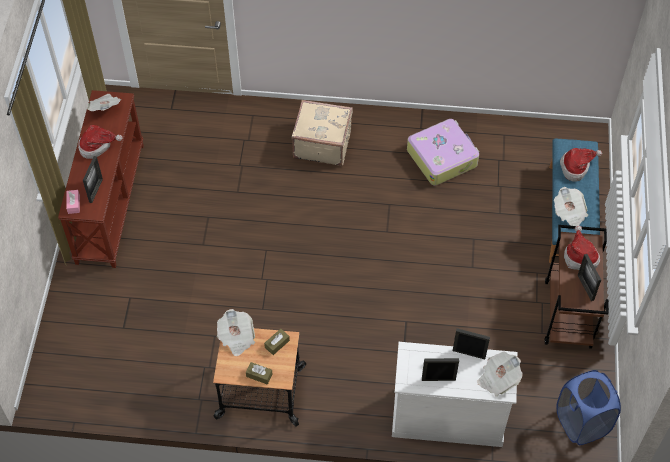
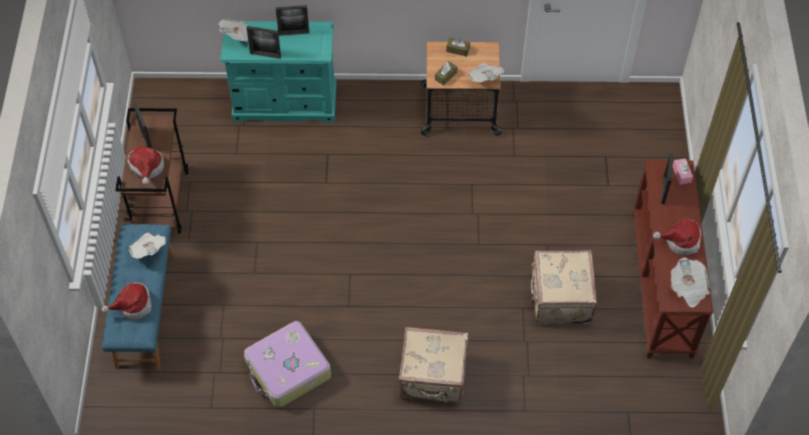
camera: 175 degrees right, 0 degrees up
(203, 196) = (559, 299): none -> beige suitcase
(447, 417) = (285, 102): white dresser -> turquoise dresser
(581, 422) = (162, 106): blue laundry basket -> none

